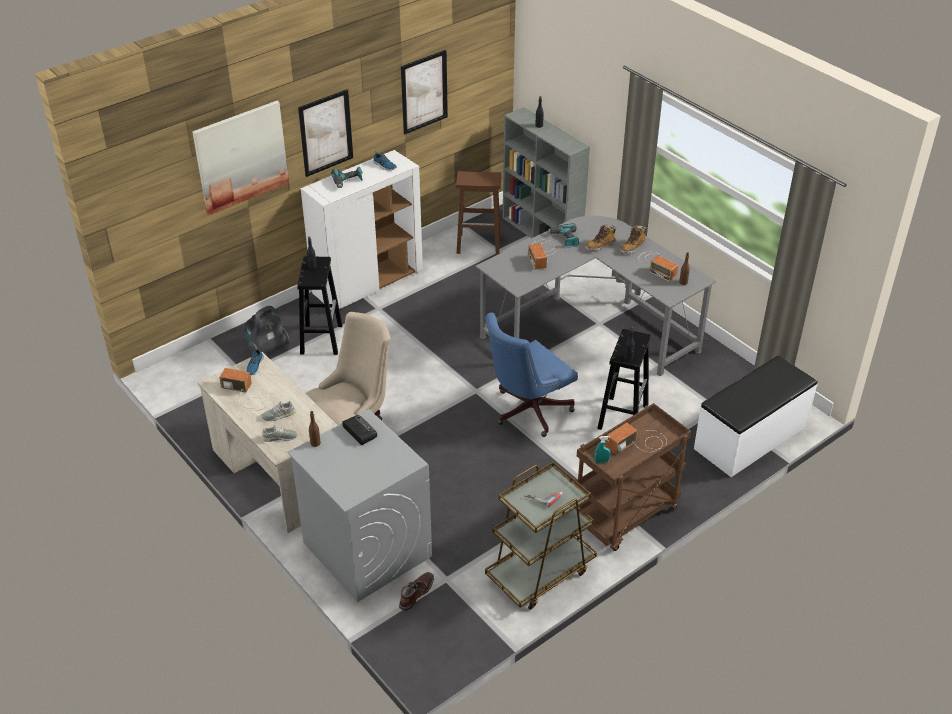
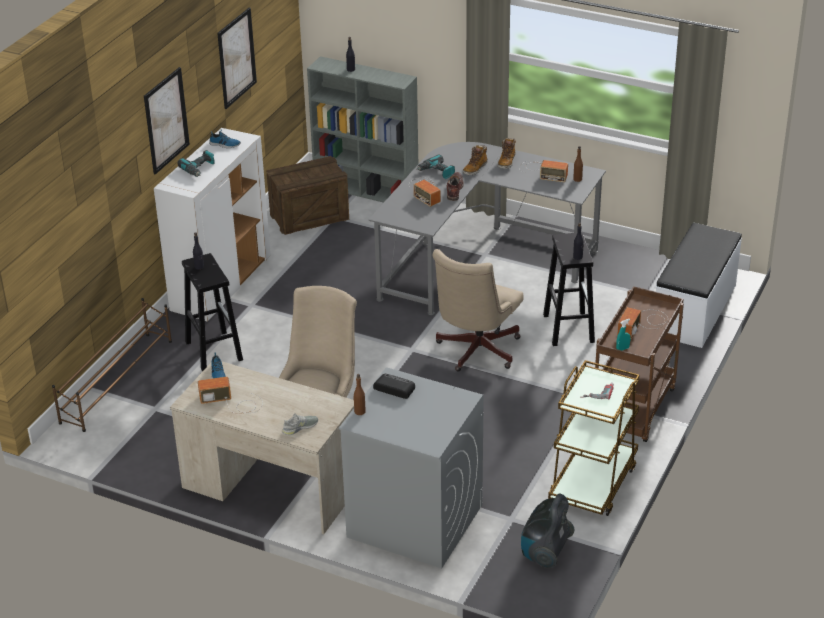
camera: 25 degrees left, 5 degrees down
(233, 340) = (118, 381): none -> brown shoe rack
(241, 157) = (103, 162): picture -> none
(267, 349) = (162, 378): vacuum cleaner -> vacuum cleaner (545, 552)
(278, 415) = (282, 408): grey shoe -> none
(416, 593) = (491, 541): brown boot -> brown boot (454, 190)
(479, 244) = (309, 216): brown stool -> crate
(527, 411) = (475, 352): blue office chair -> beige office chair

